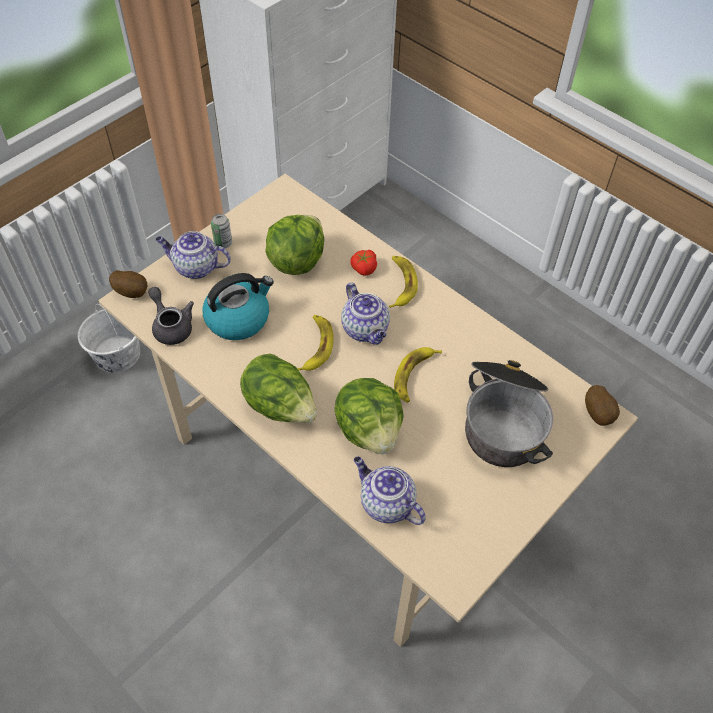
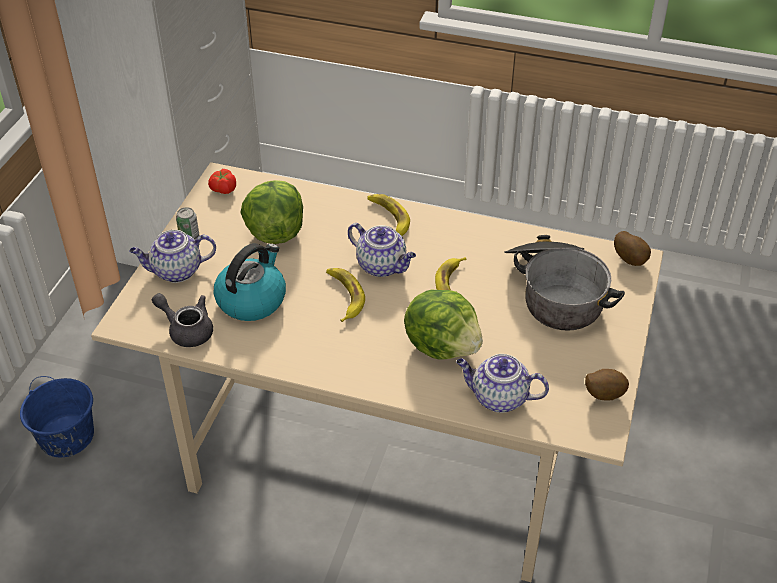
camera: 25 degrees left, 10 degrees down
(117, 354) = (66, 436): white bucket -> blue bucket
(132, 292) = (124, 315): potato -> potato (603, 394)
(280, 406) = (345, 358): lettuce -> none
(363, 268) = (345, 217): tomato -> tomato (223, 189)

